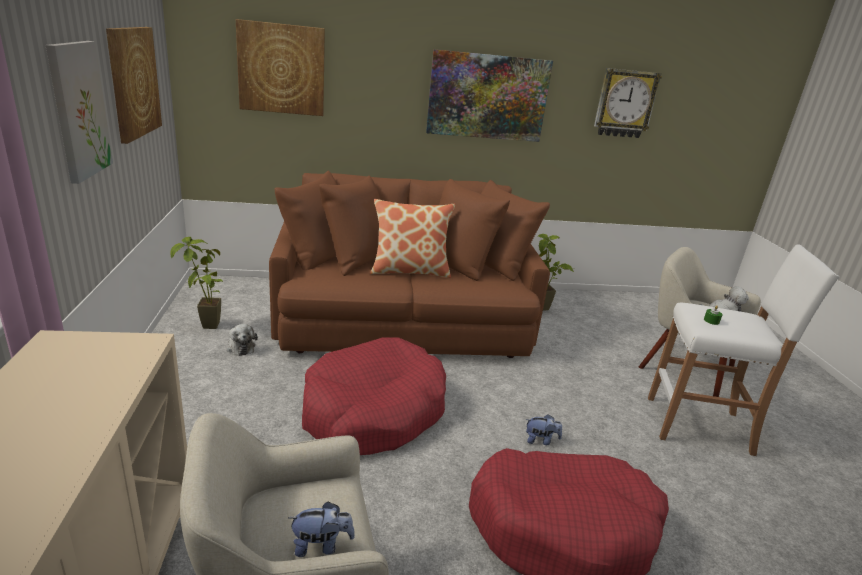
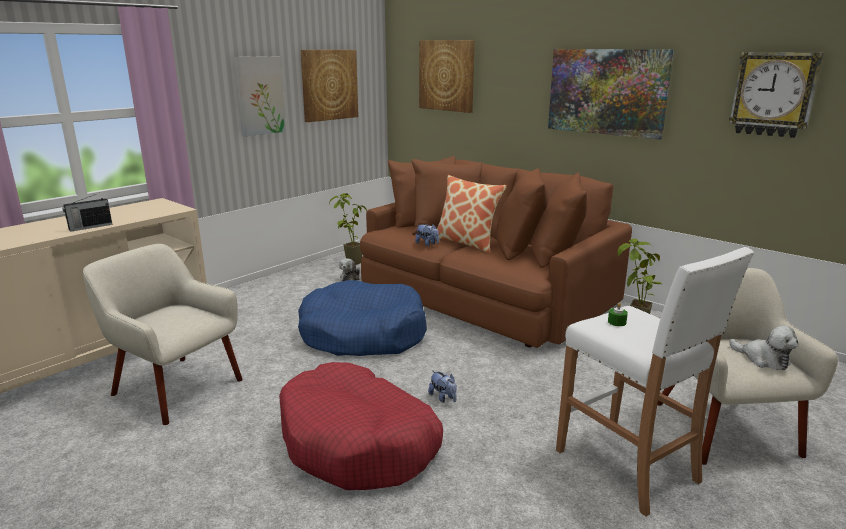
camera: 50 degrees right, 5 degrees down
(73, 445) = (90, 227): none -> radio
(321, 545) = (158, 328): plush toy -> plush toy (427, 244)
(373, 411) = (363, 334): red dog bed -> blue dog bed

